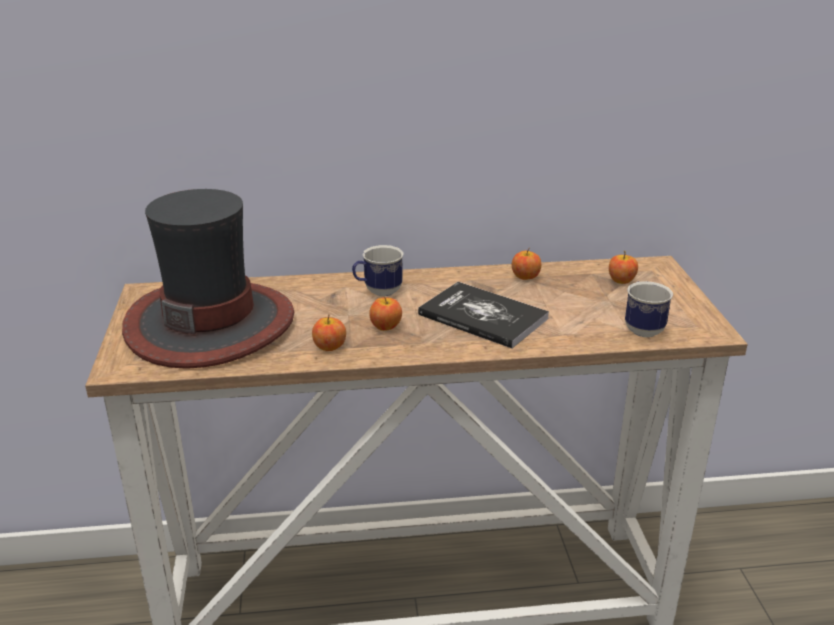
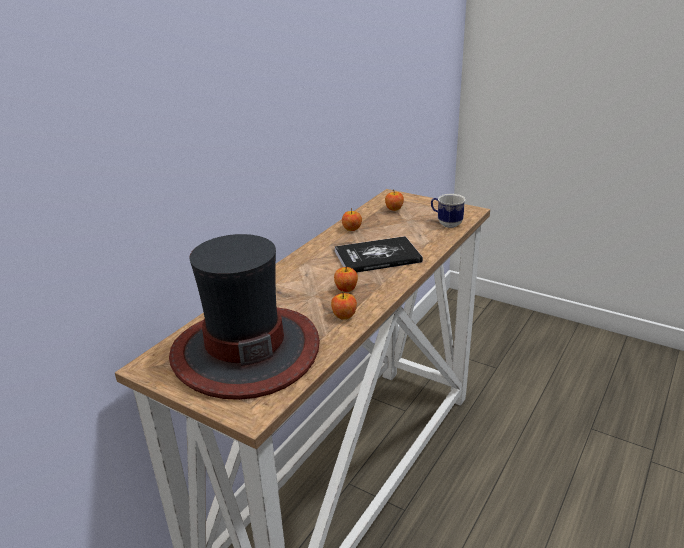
camera: 50 degrees left, 0 degrees up
(378, 292) = (299, 276): mug -> none

